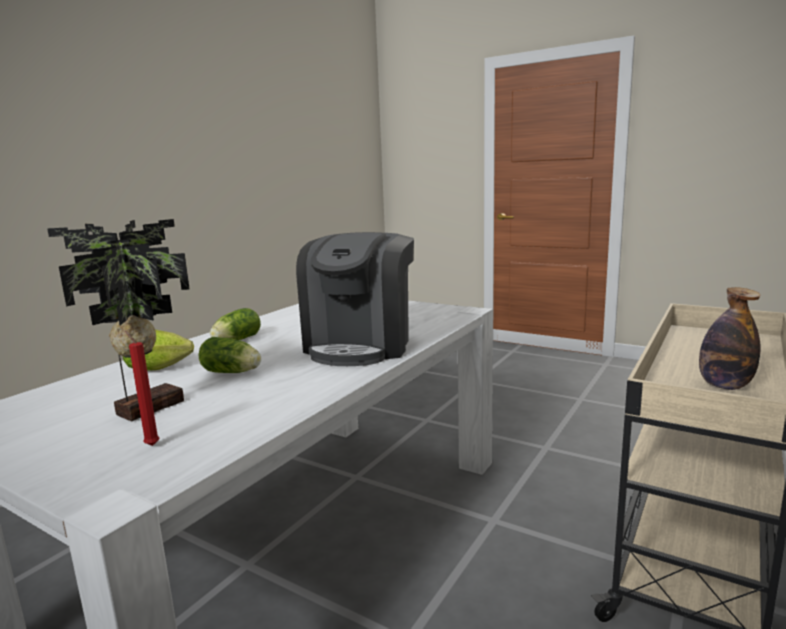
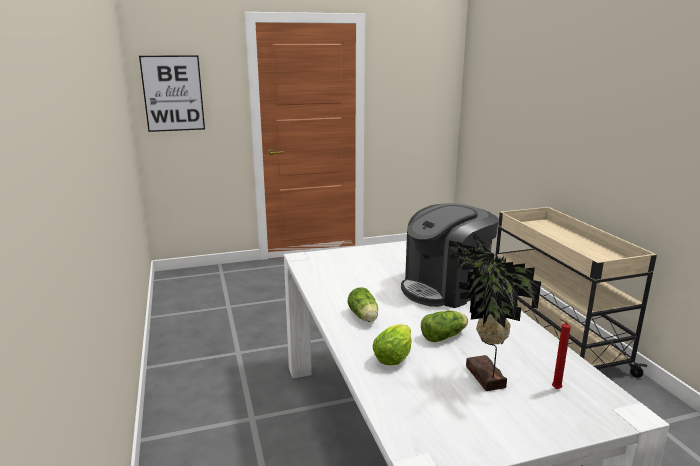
camera: 50 degrees left, 5 degrees up
(361, 345) = (445, 288): coffee machine -> coffee machine turned 90 degrees clockwise
(414, 151) = (173, 93): none -> picture
(724, 386) = (591, 253): bottle -> none

